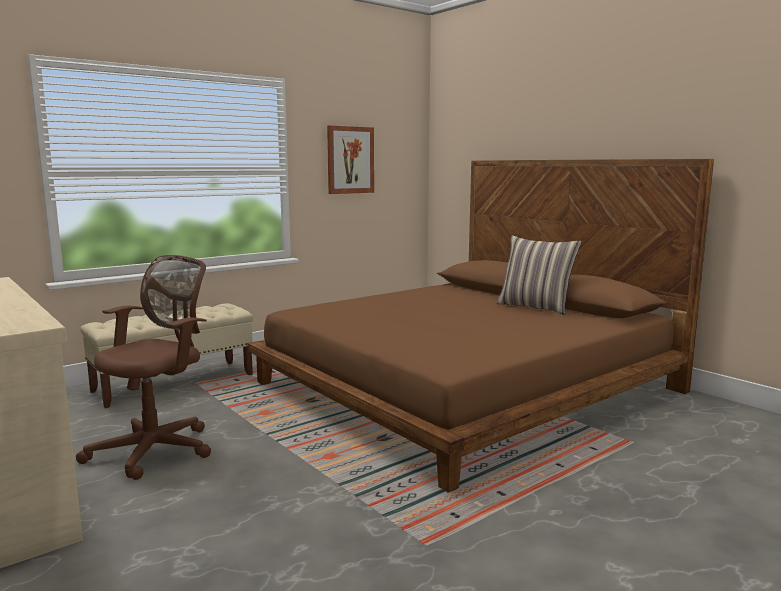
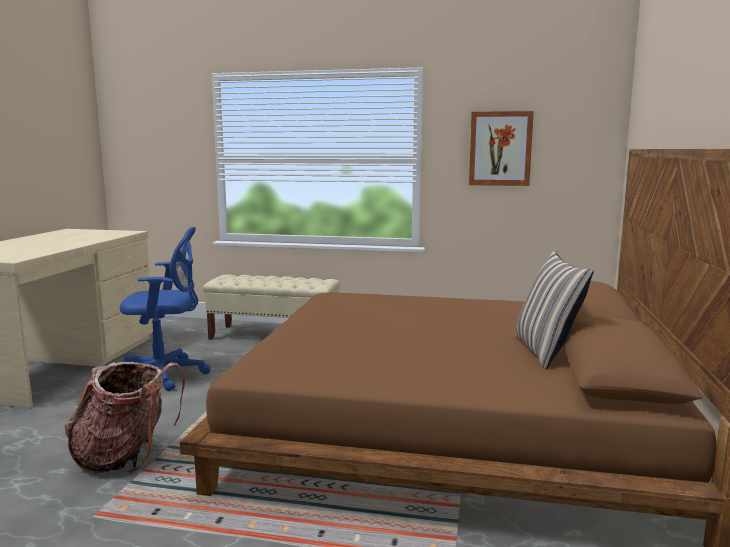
camera: 50 degrees right, 0 degrees up
(157, 449) = (165, 375): brown office chair -> blue office chair
(325, 508) = (126, 456): none -> backpack

